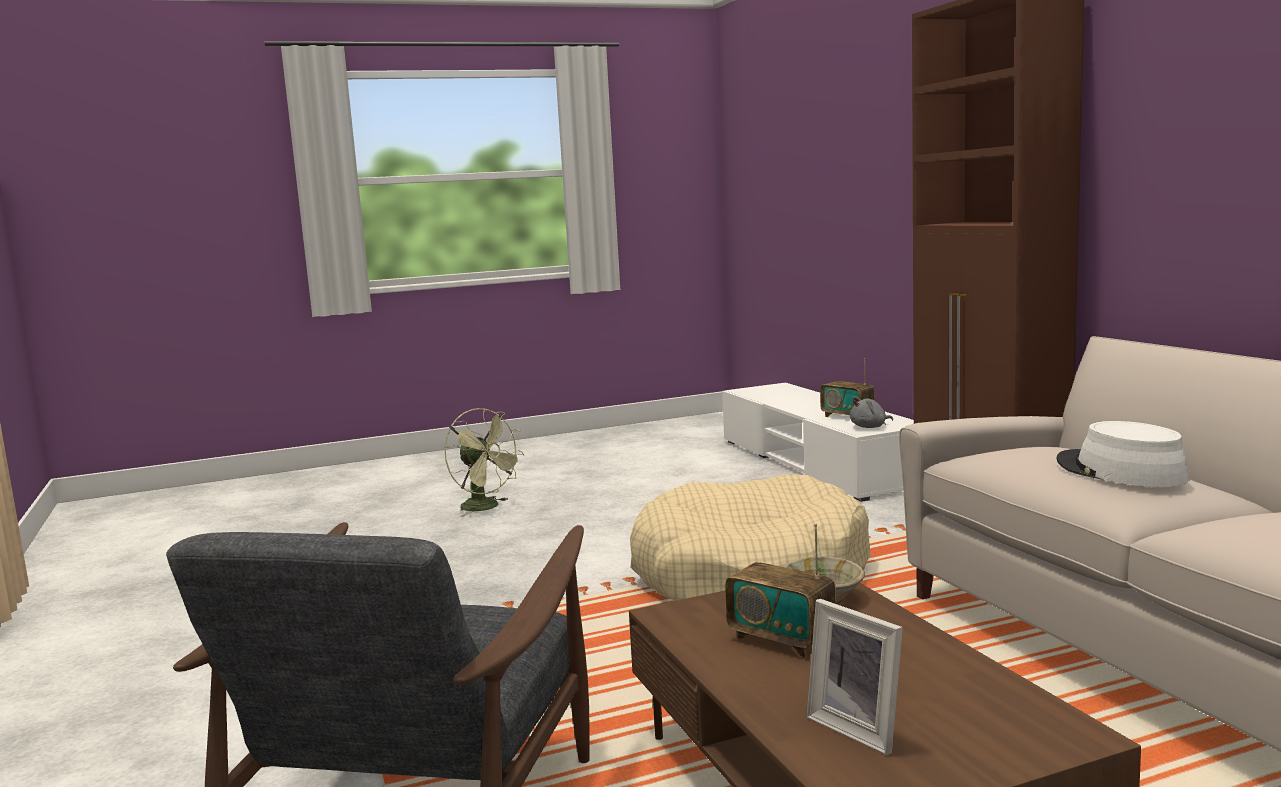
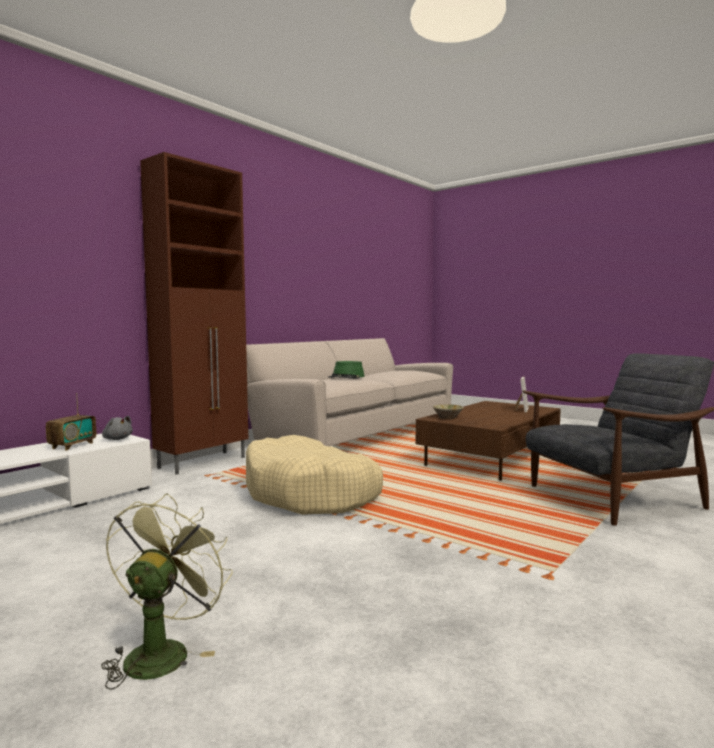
camera: 120 degrees left, 5 degrees down
(781, 640) = (488, 417): radio -> none
(1120, 471) = (346, 377): white hat -> green hat

